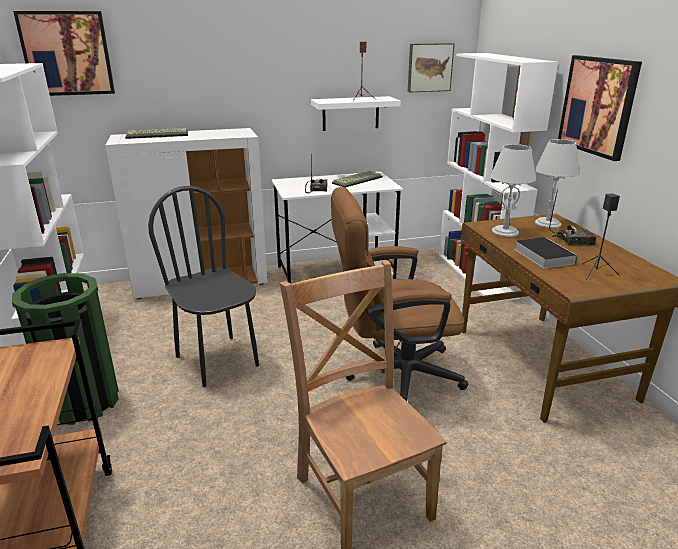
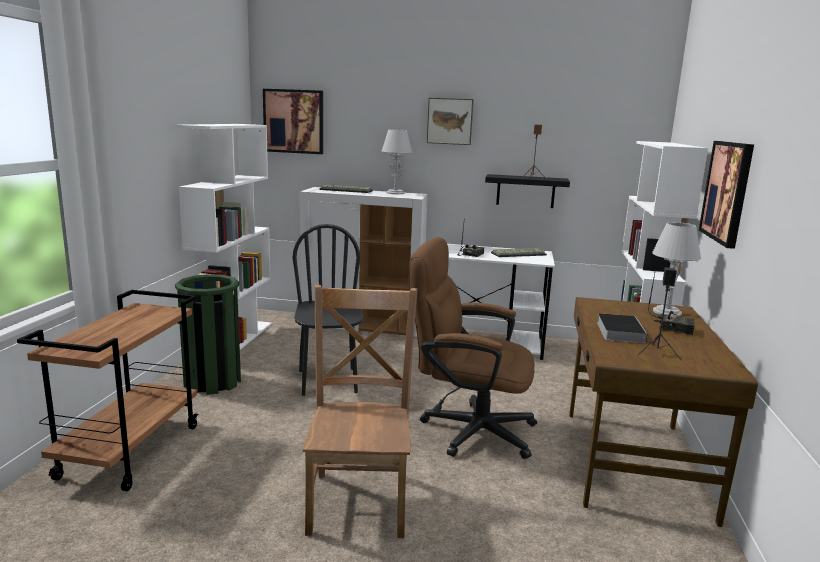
camera: 25 degrees right, 10 degrees down
(350, 113) = (525, 191): white shelf -> black shelf
(429, 67) = (613, 154): picture -> picture (450, 121)
(505, 232) = (607, 310): grey table lamp -> grey table lamp (395, 193)

